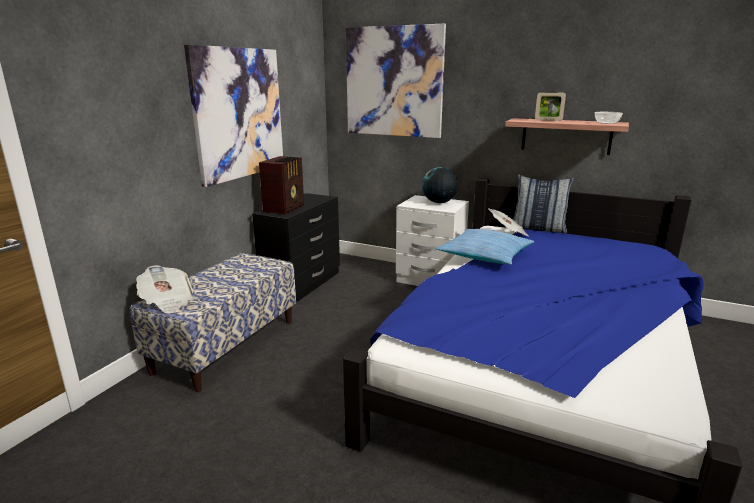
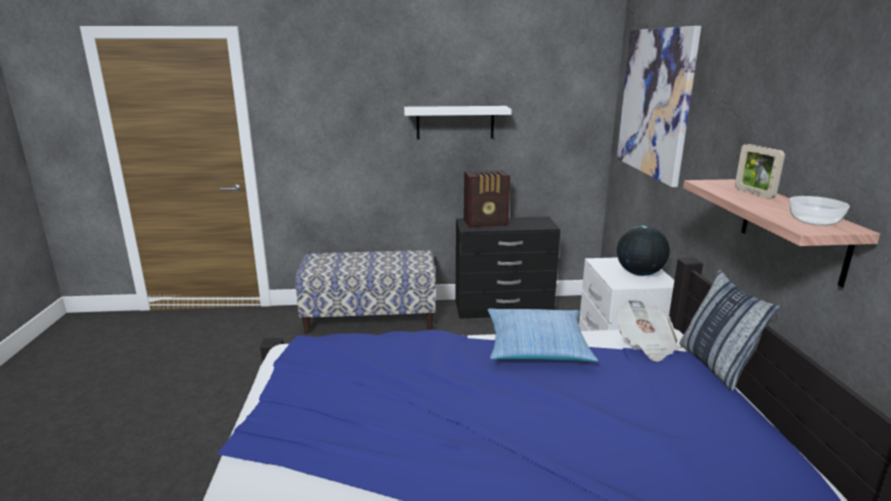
camera: 60 degrees right, 0 degrees up
(167, 302) = (319, 260): newspaper -> none
(239, 114) = (455, 122): picture -> white shelf

